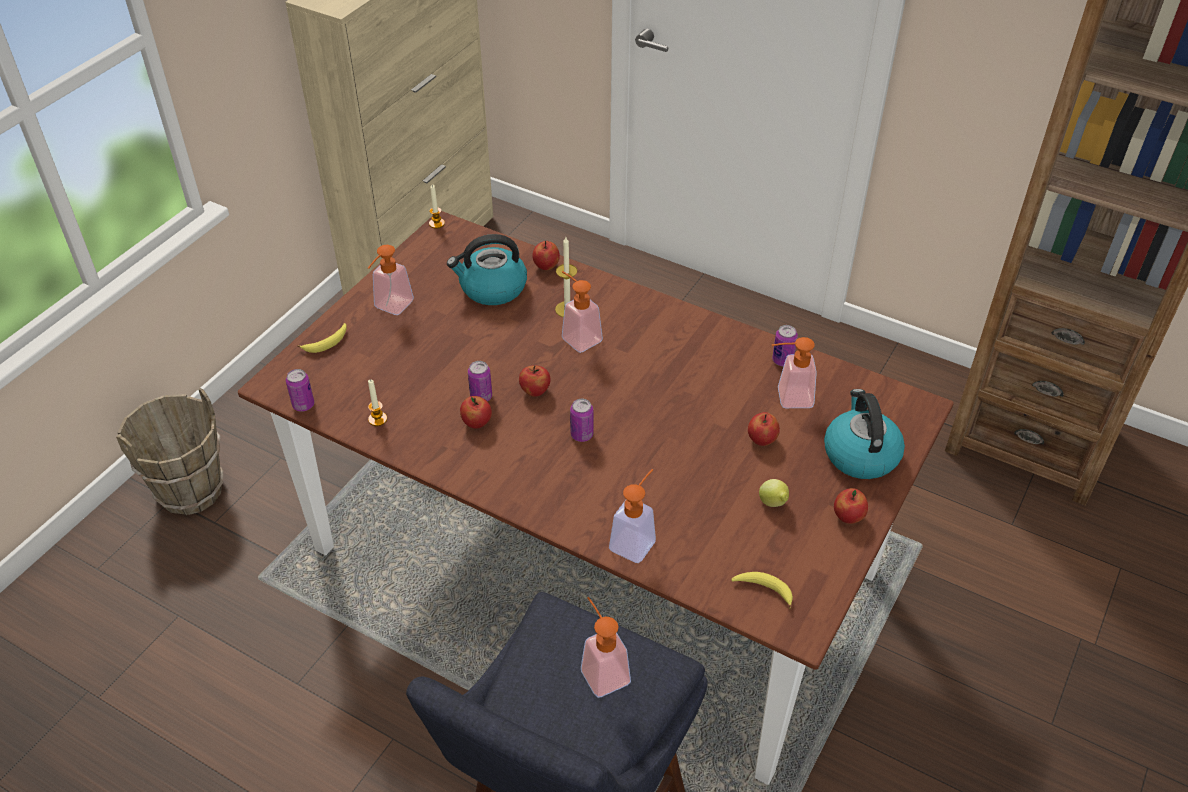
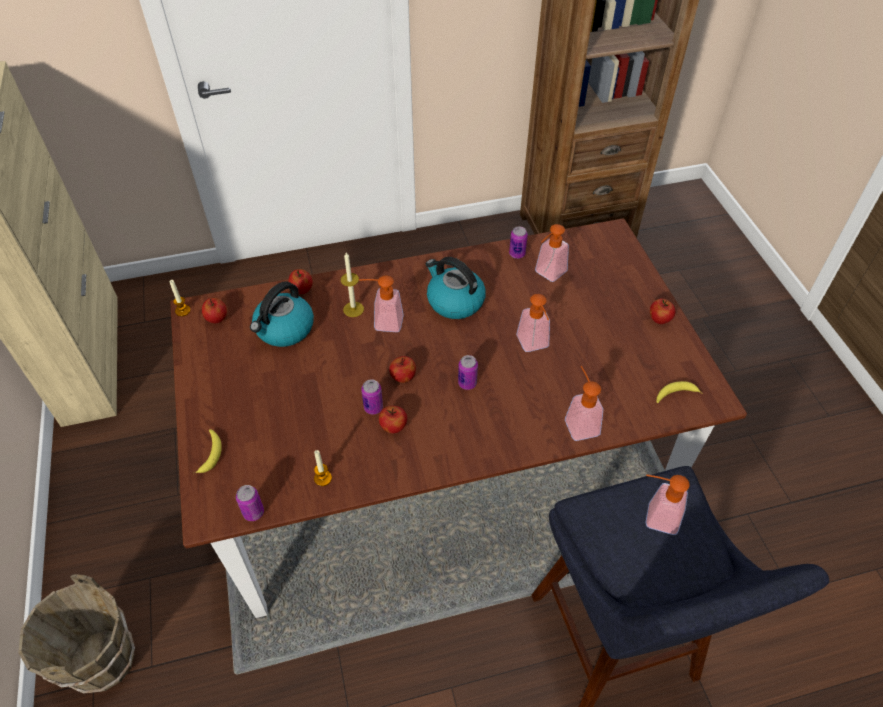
camera: 45 degrees left, 5 degrees up
(390, 308) = (227, 394): soap dispenser -> soap dispenser (534, 345)
(762, 440) = (566, 309): apple -> apple (217, 319)
(773, 504) = (617, 341): lemon -> none
(860, 454) = (621, 280): kettle -> kettle (454, 301)

